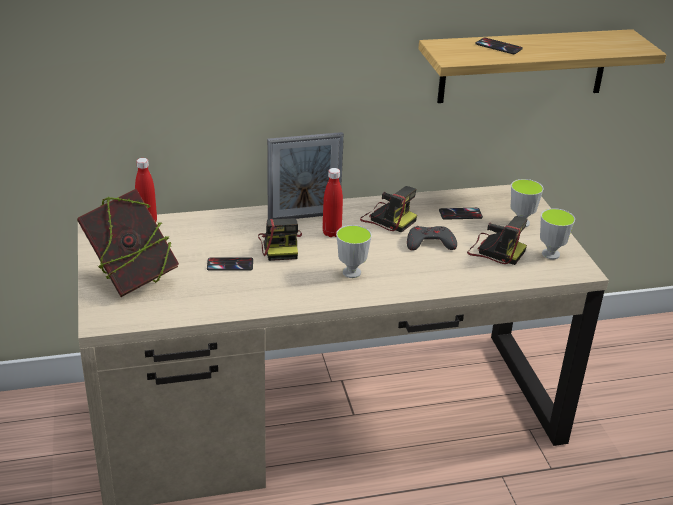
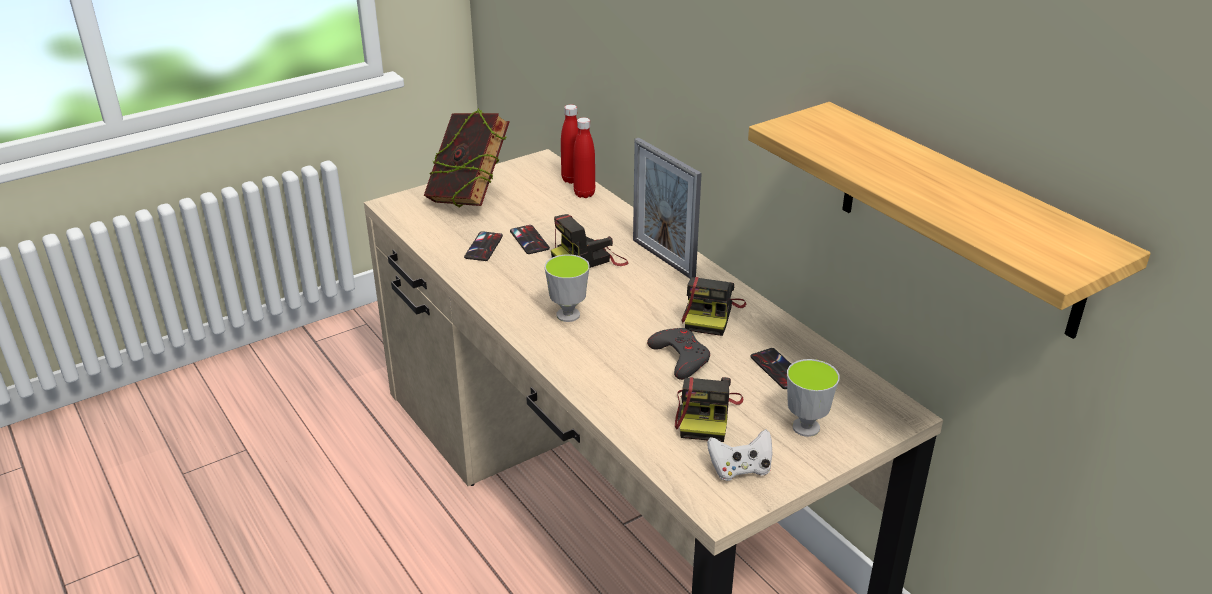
camera: 70 degrees right, 0 degrees up
(331, 233) = (643, 284): red bottle -> red bottle (584, 194)
(498, 46) = (878, 151): phone -> phone (484, 247)
(550, 254) = (740, 469): cup -> white game controller

